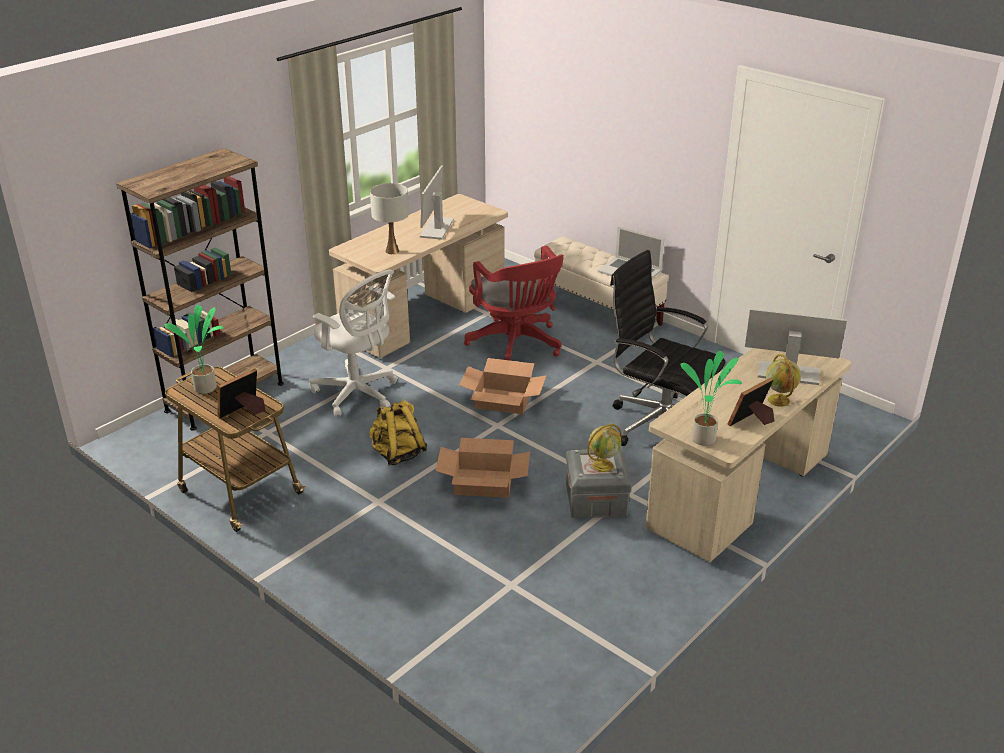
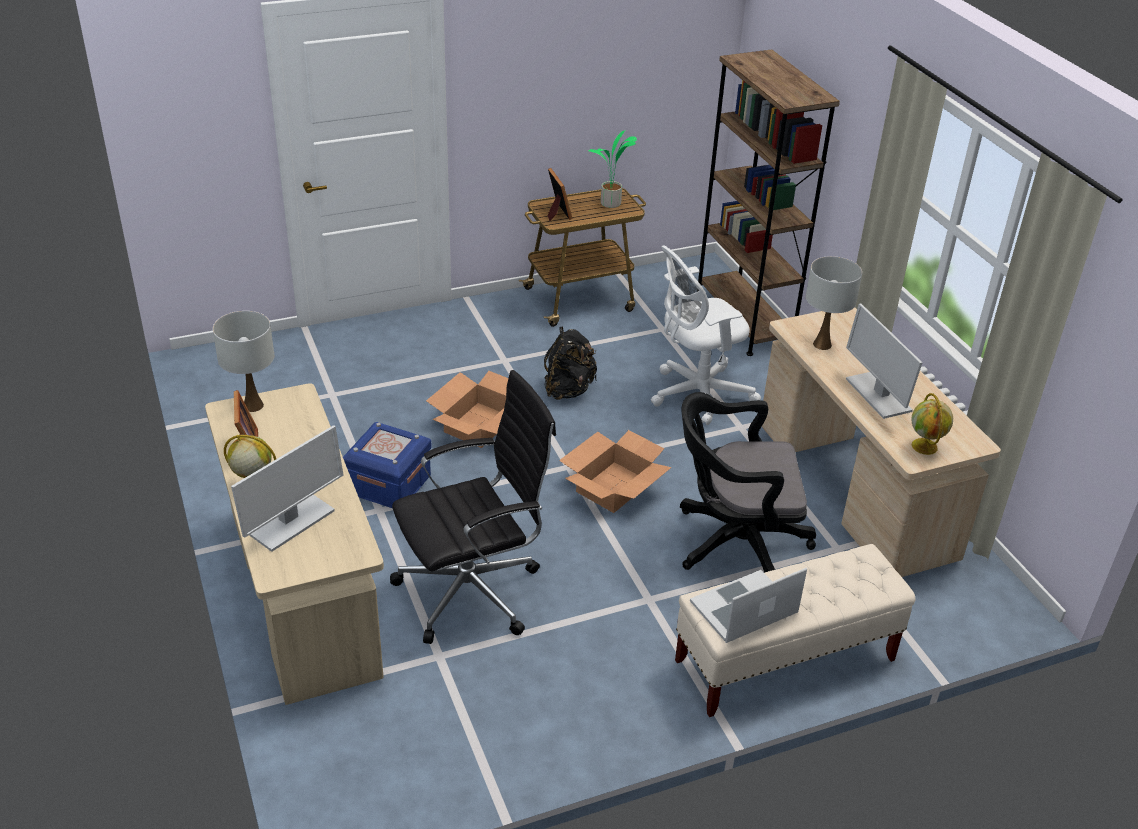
camera: 115 degrees right, 5 degrees up
(398, 454) = (568, 390): yellow backpack -> black backpack
(436, 228) = (877, 395): monitor -> monitor turned 150 degrees counterclockwise
(517, 345) = (733, 543): red office chair -> black office chair
(596, 500) = (389, 484): grey storage box -> blue storage box
(603, 465) = (380, 445): globe -> globe (925, 447)
(705, 439) = (253, 405): potted plant -> white table lamp

